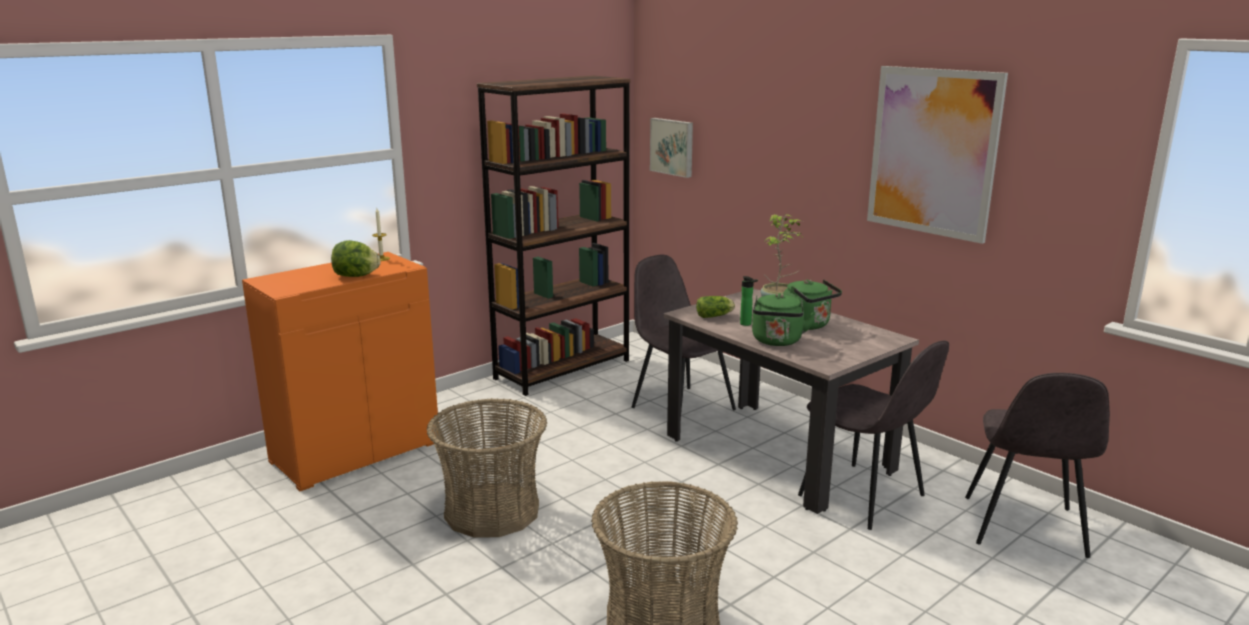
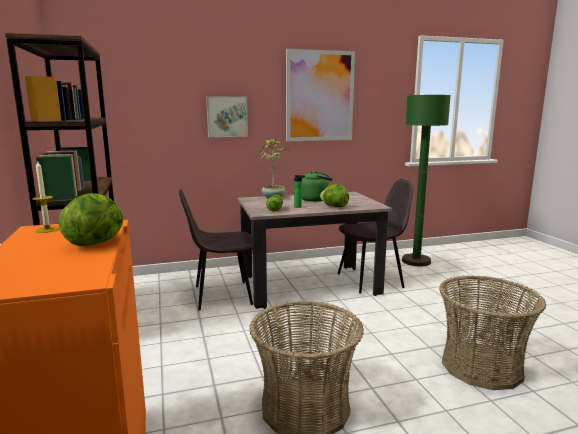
camera: 65 degrees left, 5 degrees down
(673, 147) = (108, 117): picture -> picture (227, 116)
(777, 341) = (334, 207): green kettle -> lettuce
(1024, 528) = (416, 261): grey chair -> green floor lamp

